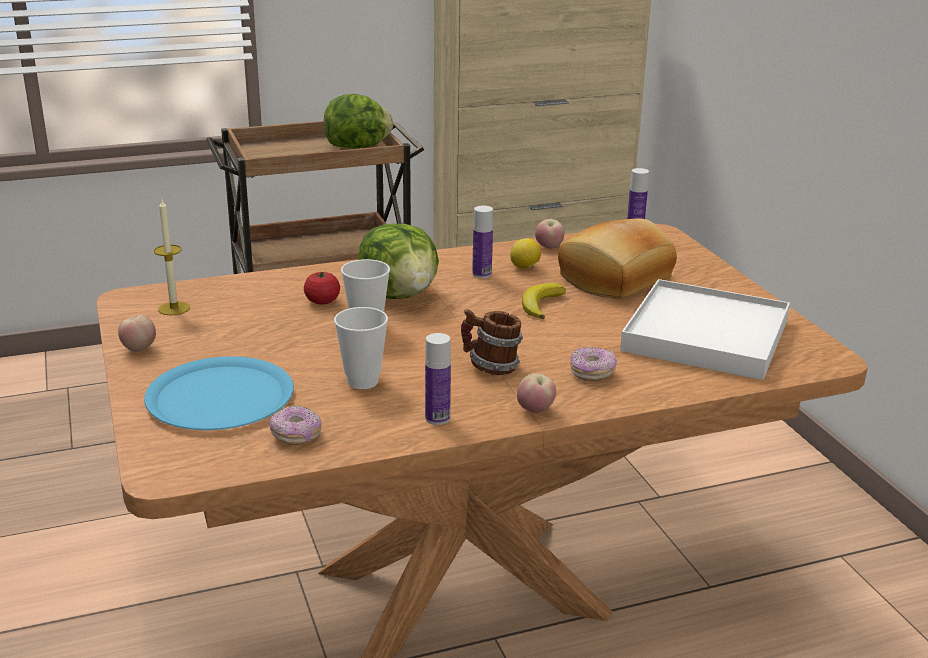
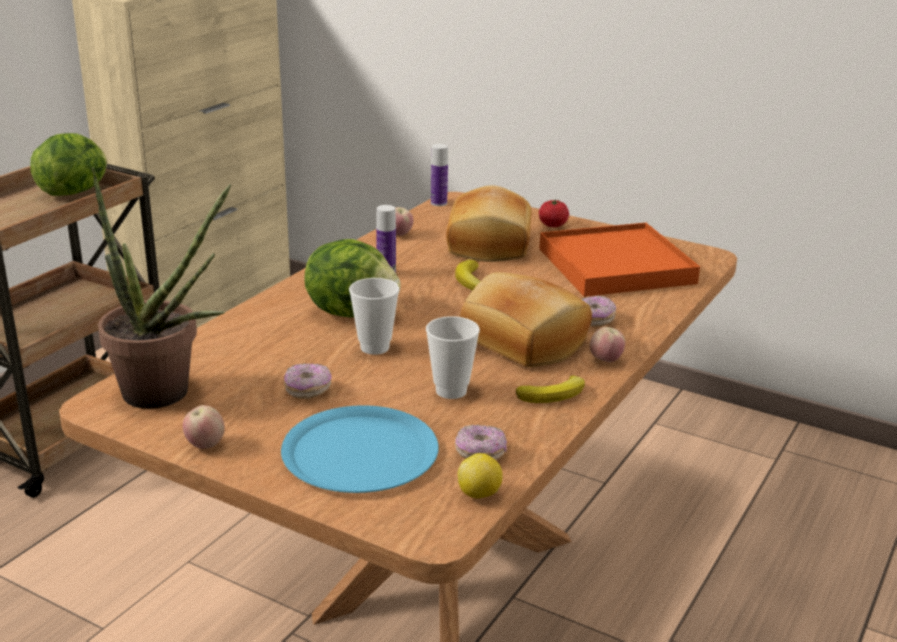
camera: 40 degrees left, 0 degrees up
(174, 308) = (167, 396): candle -> potted plant
(265, 340) = (308, 390): none -> donut
(322, 301) = (296, 340): tomato -> tomato (553, 225)
(437, 418) = (554, 395): bottle -> banana
(491, 367) = (522, 342): mug -> bread
(525, 268) = (410, 257): lemon -> lemon (479, 494)
(706, 336) = (616, 266): white tray -> orange tray

